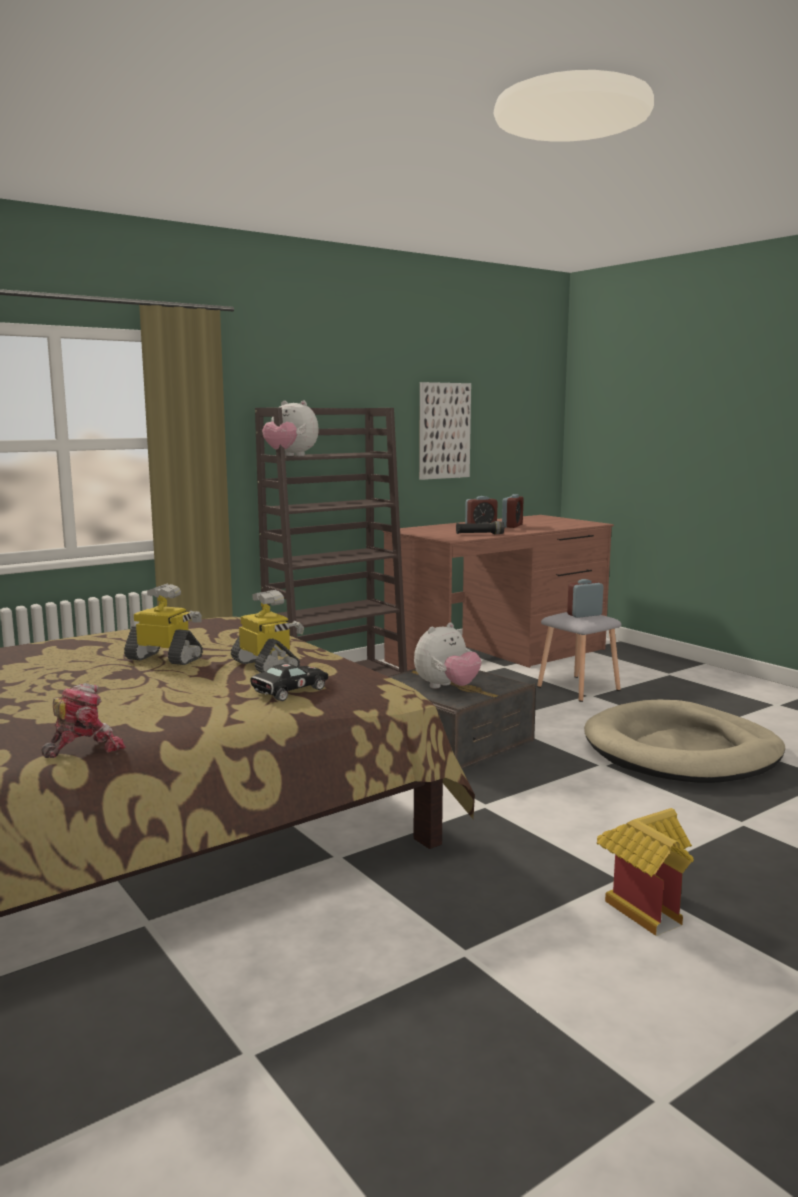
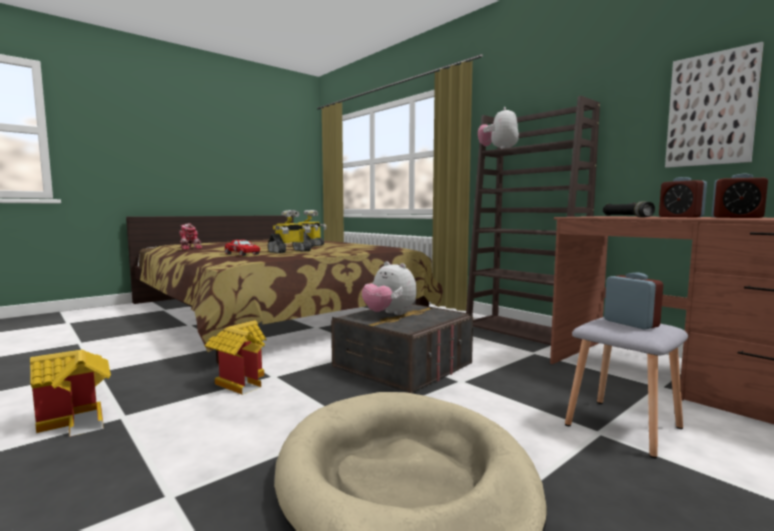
camera: 85 degrees right, 5 degrees down
(288, 692) = (241, 254): black toy car -> red toy car
(505, 824) = (239, 382): none -> toy house

